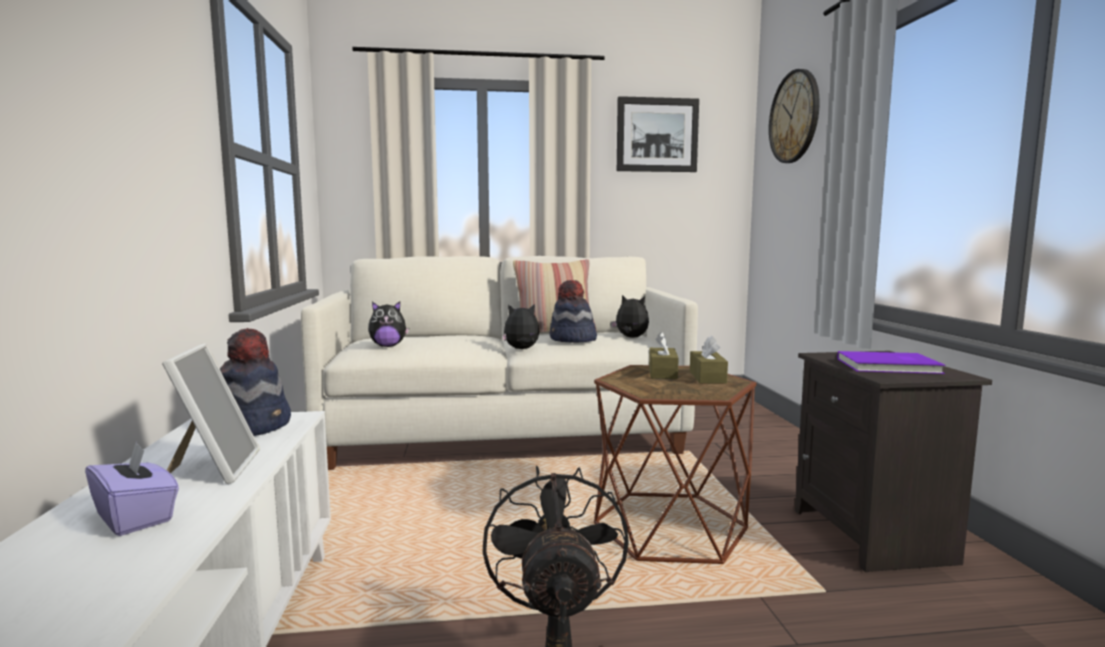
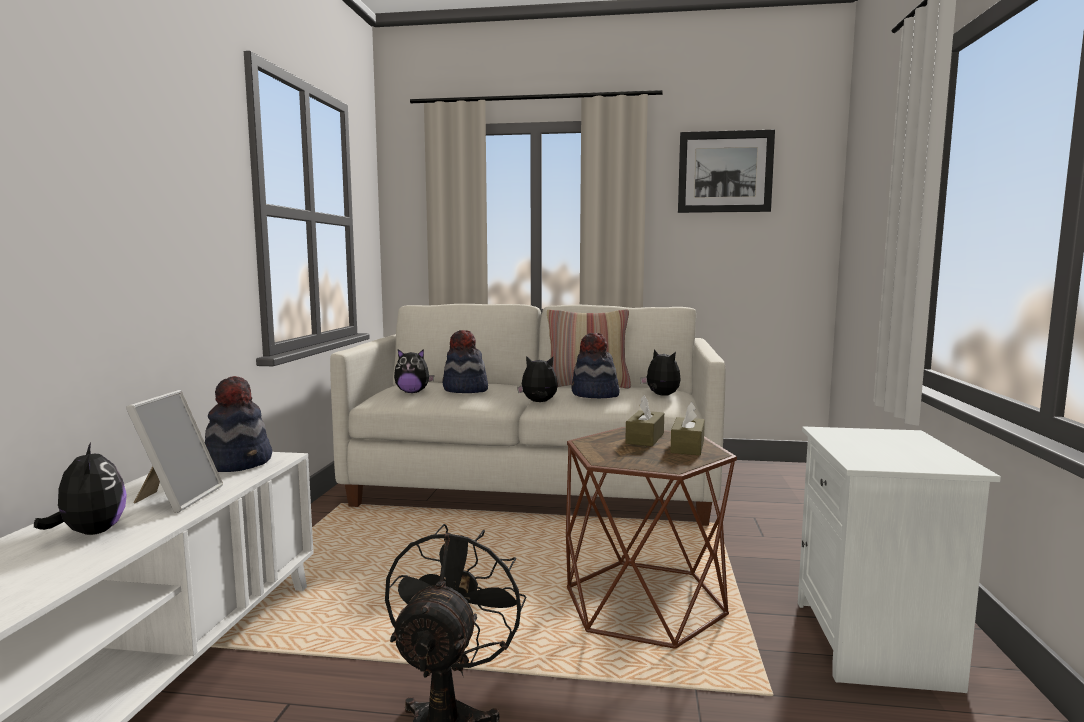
camera: 15 degrees right, 0 degrees up
(136, 517) = (90, 533): purple tissue box -> plush toy
(442, 341) = (465, 390): none -> hat
(794, 117) = (876, 148): wall clock -> none
(875, 536) = (876, 644): black nightstand -> white nightstand
(890, 366) = (890, 450): purple book -> none

